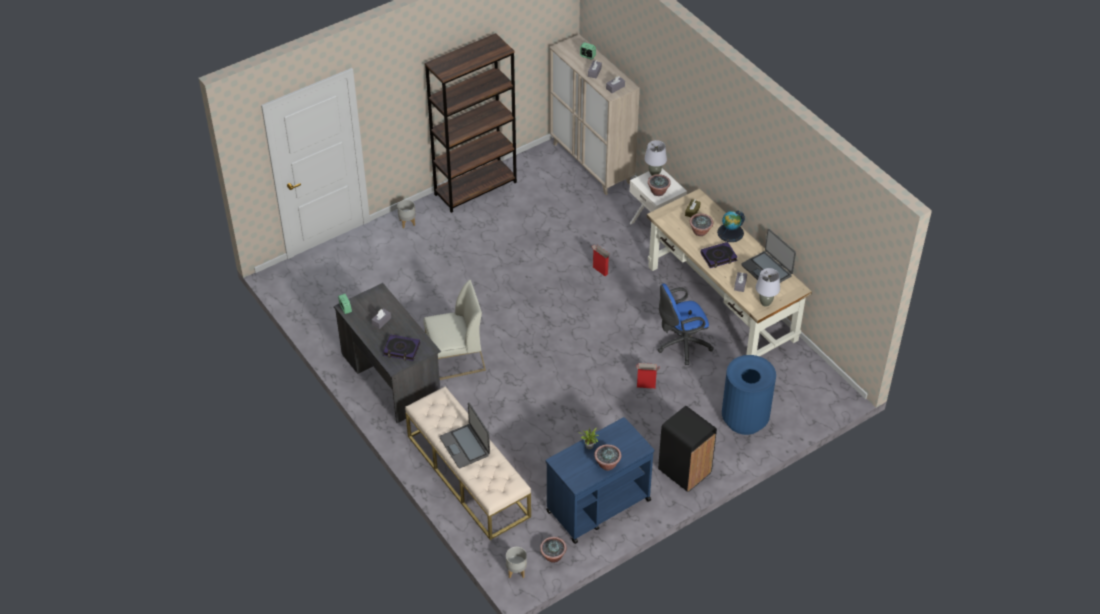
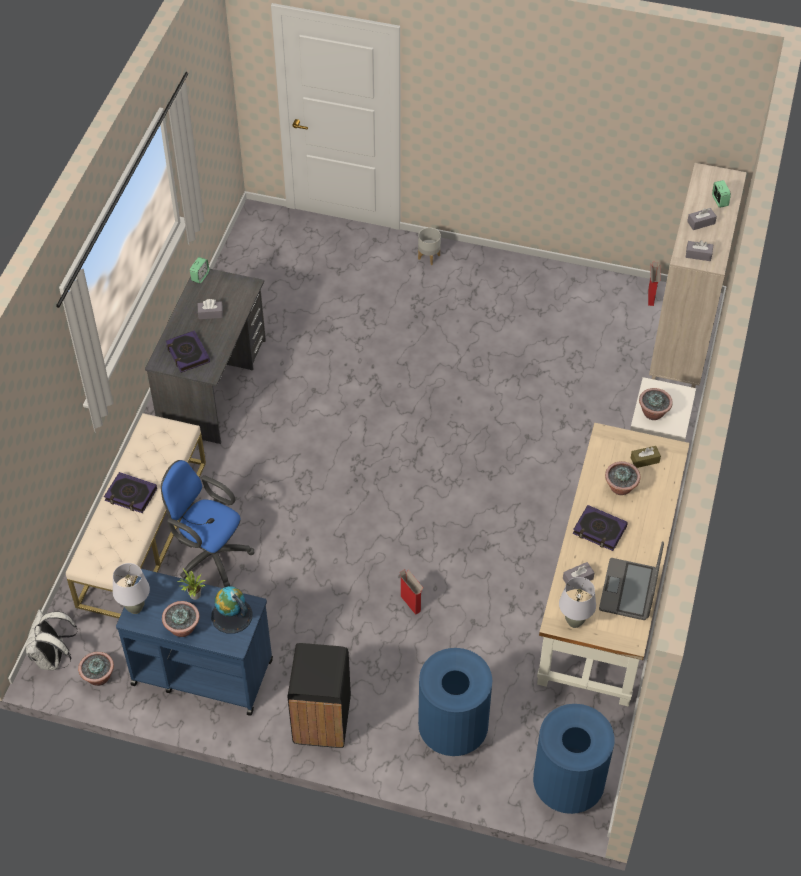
camera: 50 degrees right, 5 degrees up
(455, 359) = (286, 417): white chair -> none
(465, 446) = (131, 495): laptop -> book
(475, 188) = (536, 275): brown bookcase -> none
(517, 571) = (53, 658): grey planter -> white backpack
(600, 270) = (535, 452): cardboard box -> cardboard box (650, 297)
(654, 174) = (677, 392): grey table lamp -> grey table lamp (135, 608)
(681, 345) = (502, 597): blue office chair -> blue office chair (209, 554)
(730, 233) = (650, 517): globe -> globe (231, 616)
(822, 395) = (567, 786): none -> blue trash can

